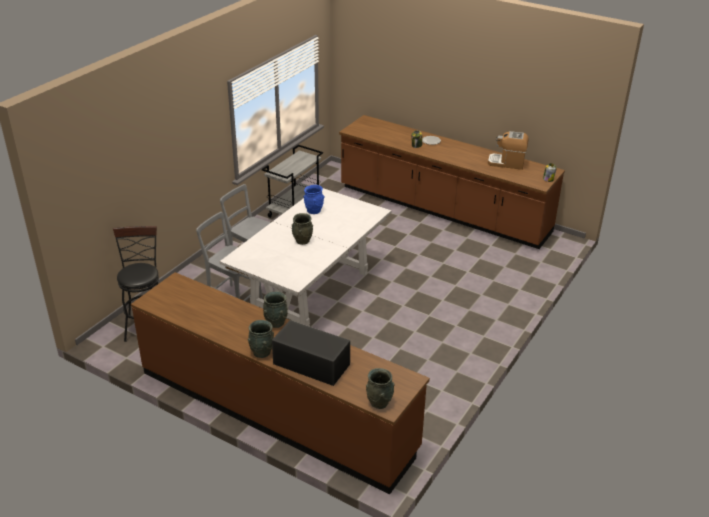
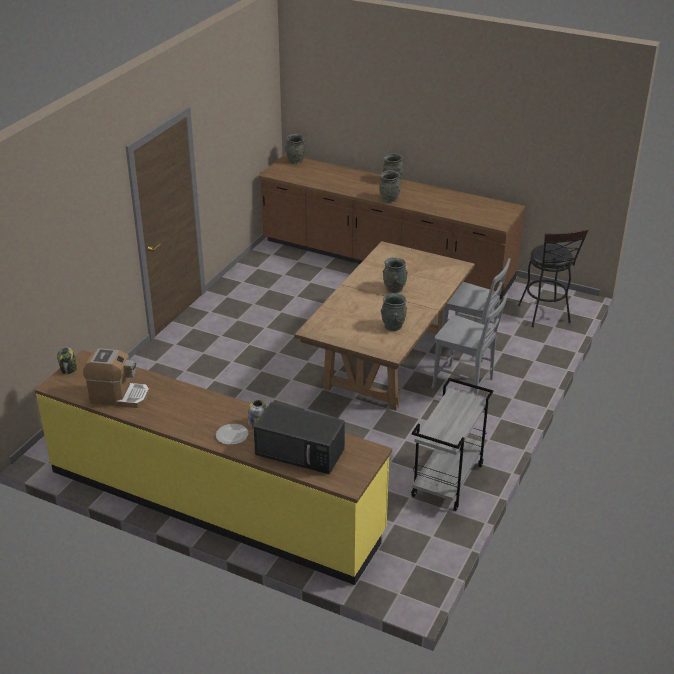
camera: 175 degrees right, 0 degrees up
(310, 290) = (387, 362): white dining table -> brown dining table
(310, 364) = (351, 177): black microwave -> black microwave (301, 451)
(314, 210) = (393, 326): blue vase -> grey vase
(442, 210) = (214, 501): brown counter -> yellow counter

